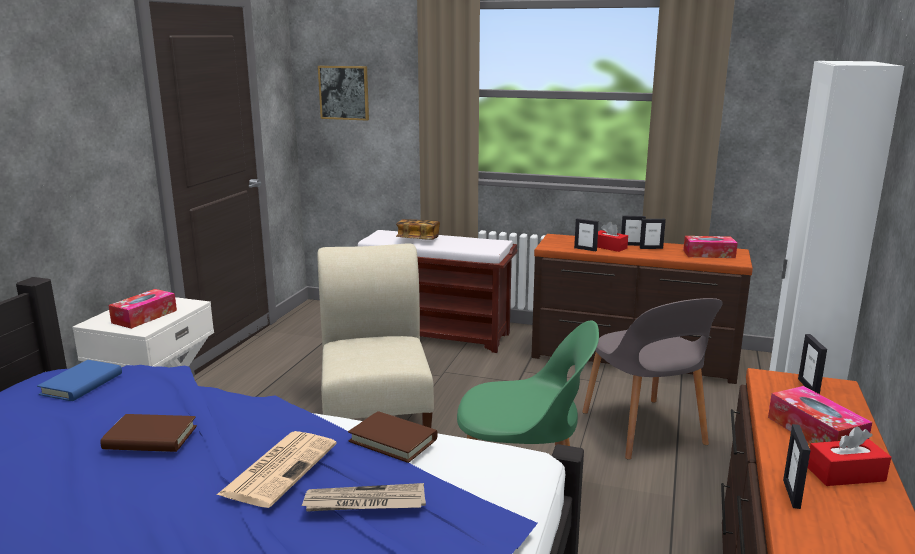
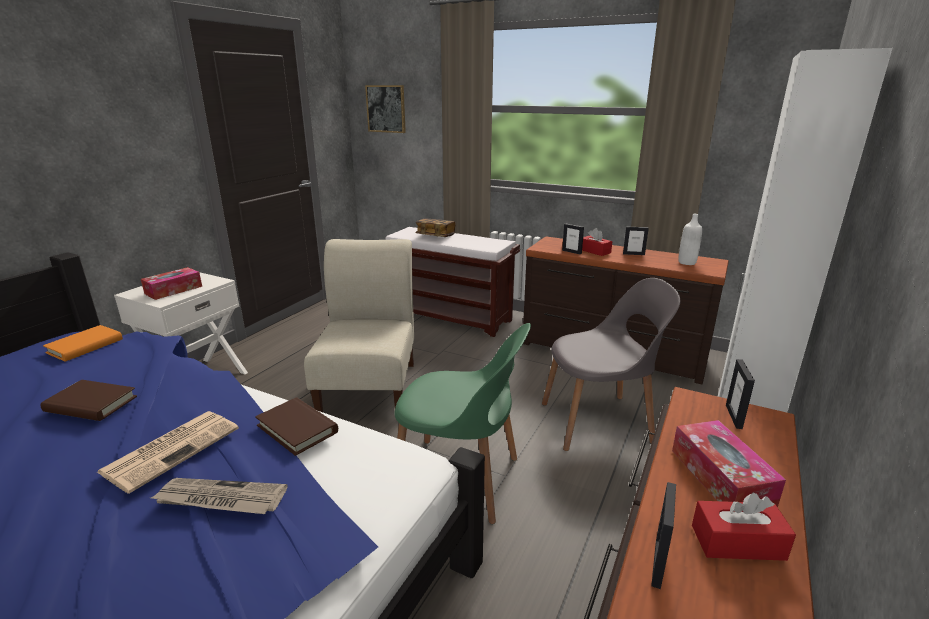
camera: 10 degrees right, 5 degrees up
(81, 384) = (85, 346): blue book -> orange book
(631, 245) = (617, 250): picture frame -> none
(644, 430) = (599, 422): grey chair -> grey chair turned 90 degrees counterclockwise
(709, 254) = (687, 262): tissue box -> white bottle

